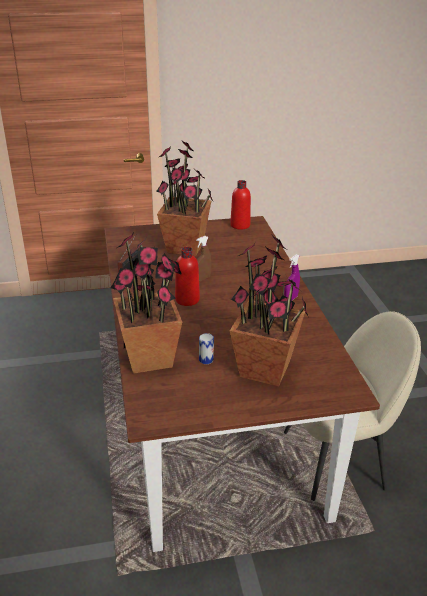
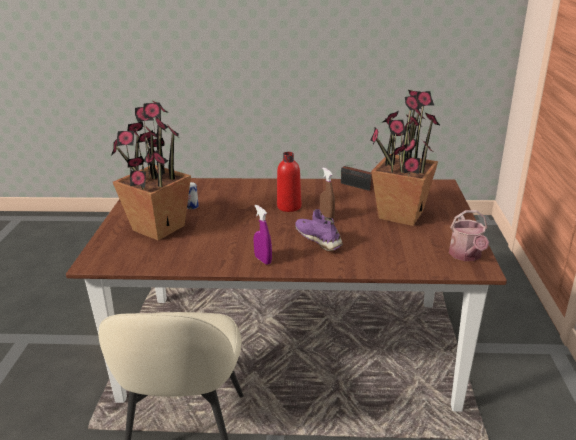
camera: 105 degrees right, 5 degrees down
(150, 358) = (211, 187): potted plant -> none
(240, 225) = (466, 255): red bottle -> watering can
(243, 278) = (319, 239): none -> purple shoe

